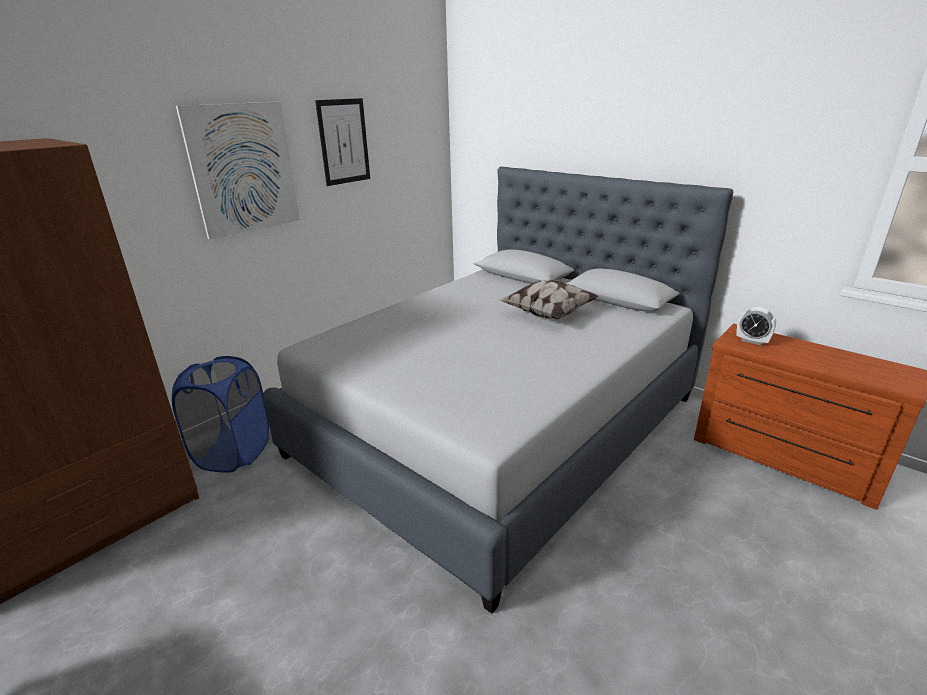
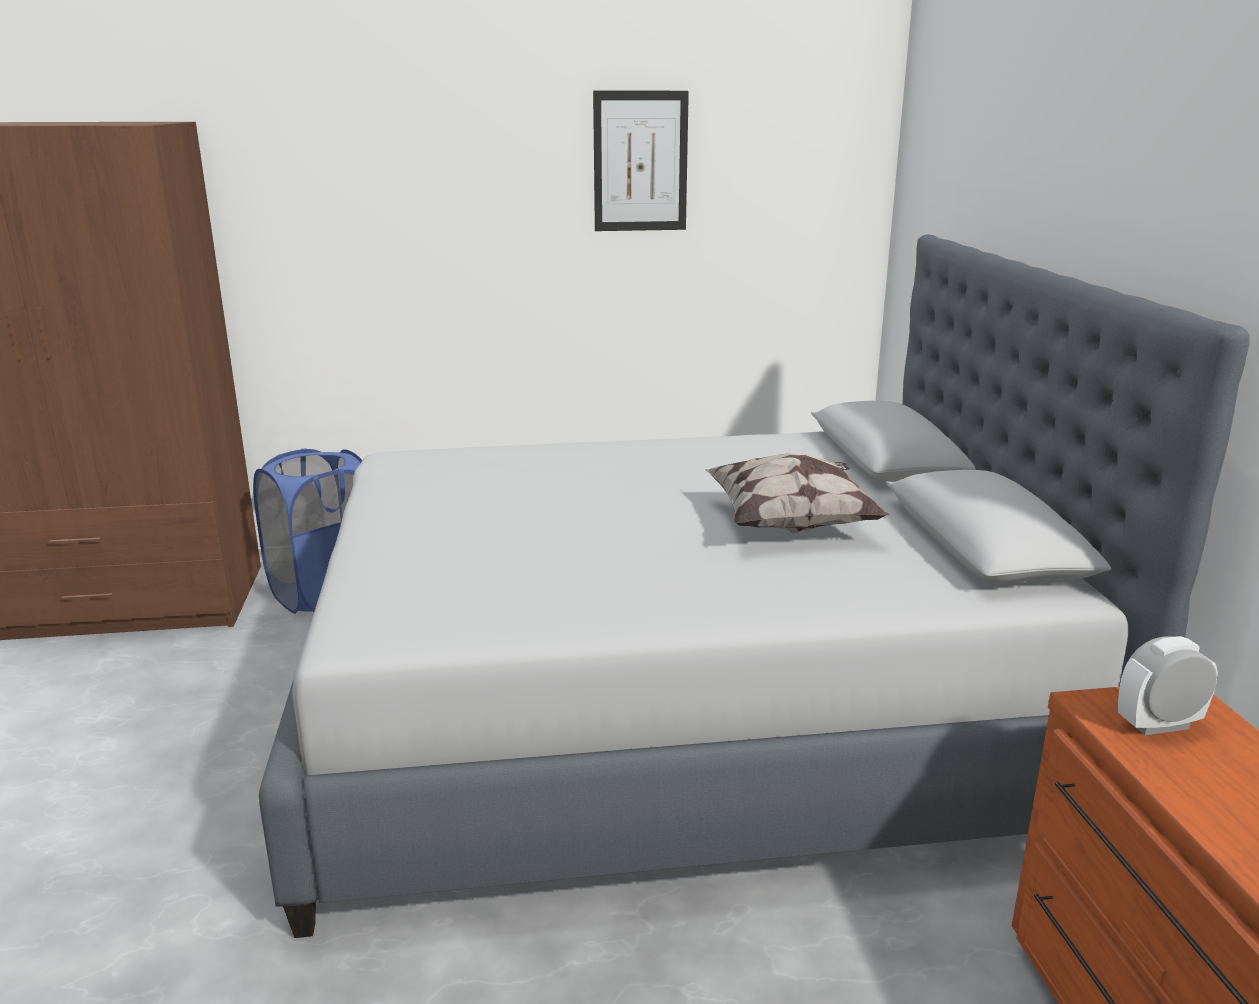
camera: 40 degrees right, 5 degrees down
(243, 169) = (452, 187): picture -> none
(752, 341) = (1158, 725): alarm clock -> alarm clock turned 90 degrees clockwise

